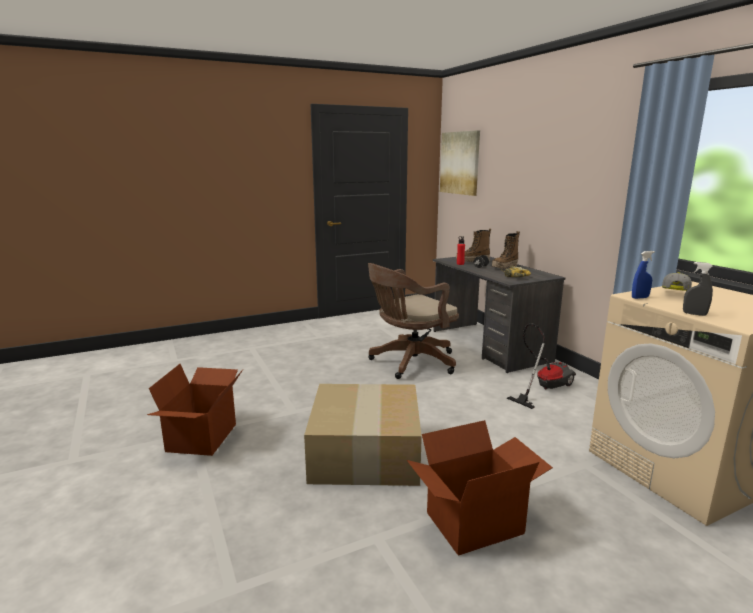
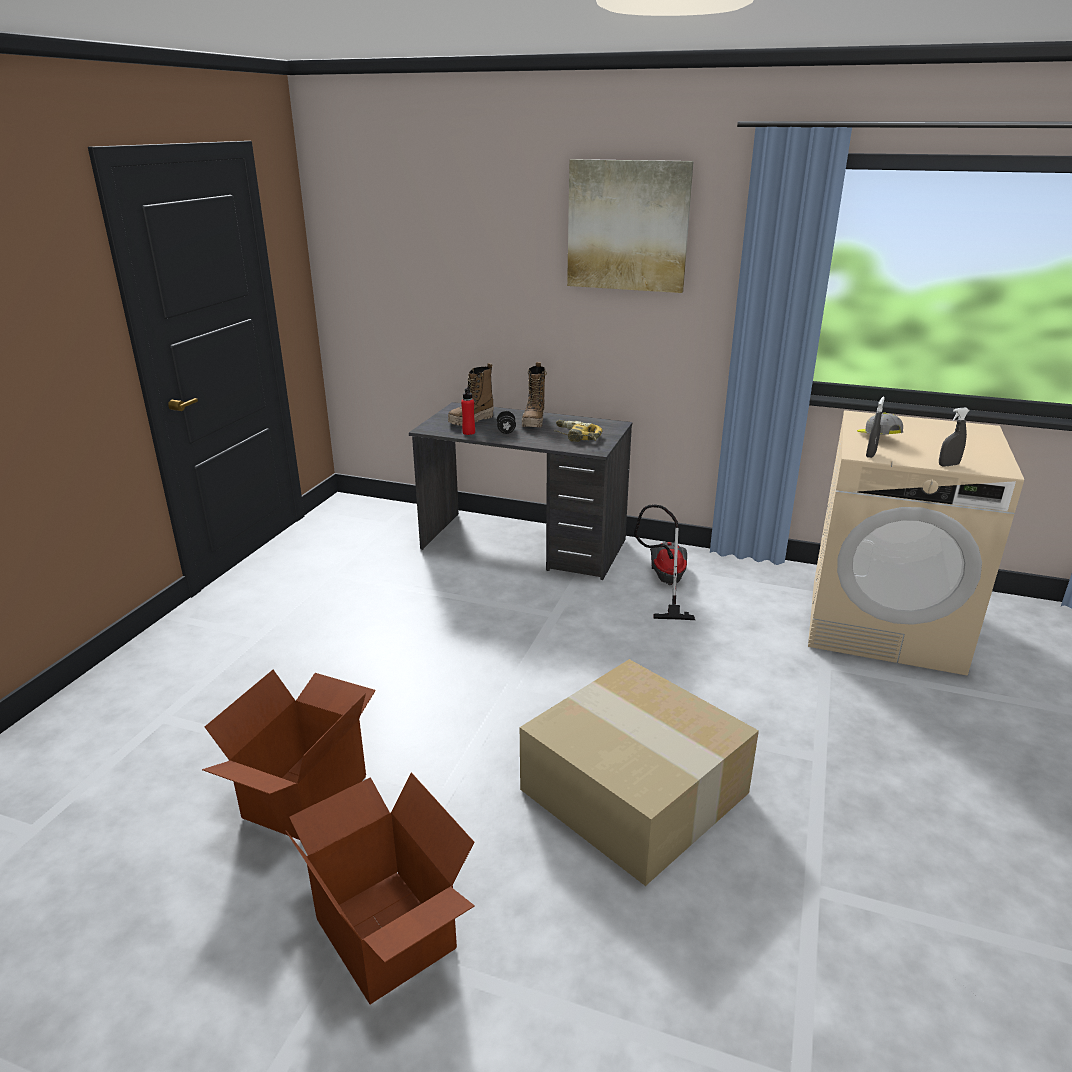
camera: 45 degrees left, 10 degrees up
(410, 363) = (471, 619): brown office chair -> none
(460, 163) = (368, 245): picture -> picture (628, 226)
(473, 522) = (848, 798): cardboard box -> cardboard box (304, 796)
(640, 297) = (870, 454): blue spray bottle -> grey spray bottle

